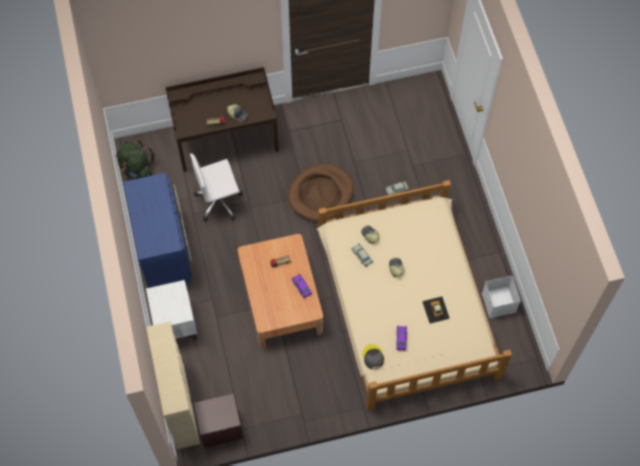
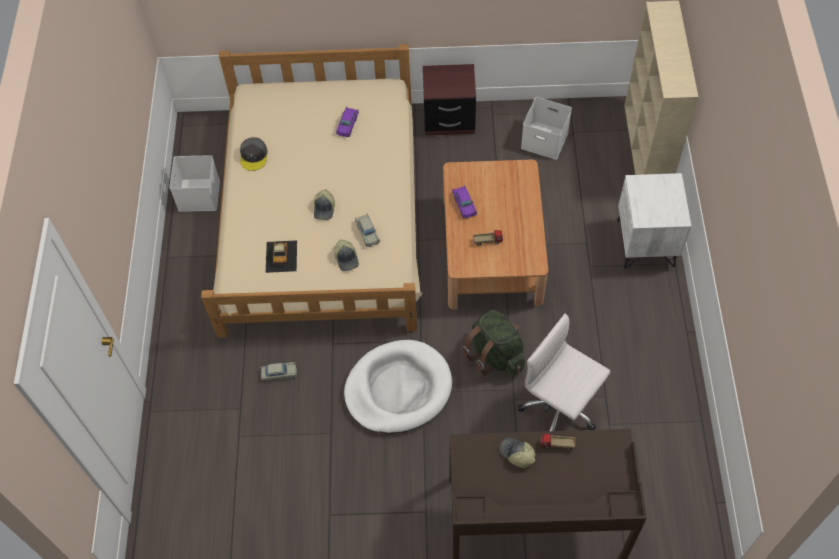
camera: 165 degrees left, 5 degrees down
(136, 169) = (695, 491): green backpack -> green backpack (495, 355)
(164, 249) = (655, 349): blue dresser -> none
(219, 201) = (561, 409): white office chair -> white office chair turned 135 degrees counterclockwise
(220, 428) = (596, 117): brown nightstand -> brown nightstand (449, 120)
(257, 398) = (545, 139): none -> white storage box
(321, 194) = (398, 389): brown dog bed -> white dog bed
(373, 357) = (391, 111): grey cap -> grey cap (254, 156)
(435, 310) = (290, 150): toy car -> toy car (281, 256)

